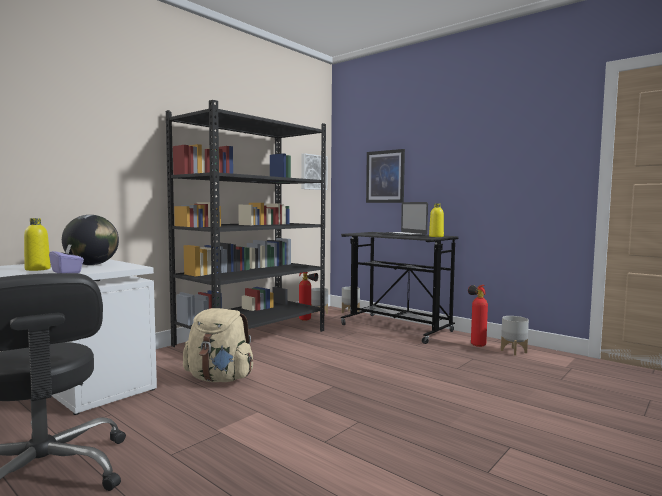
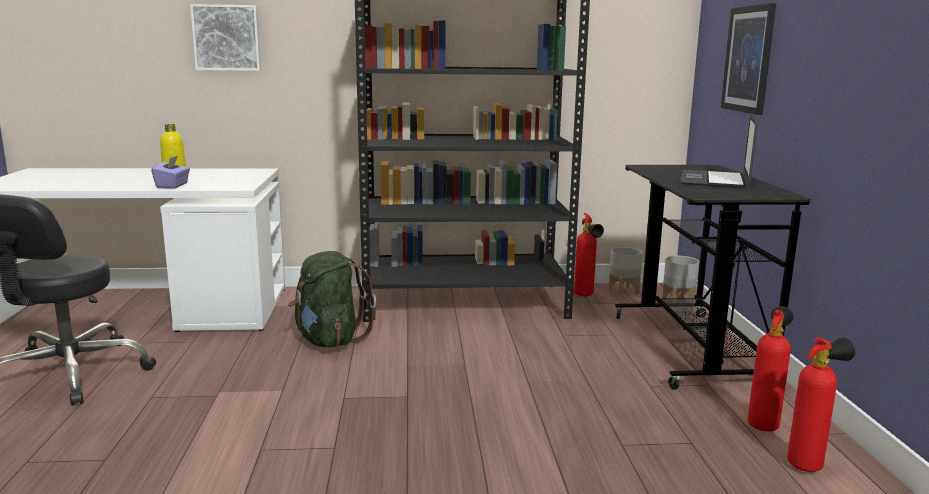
camera: 45 degrees right, 10 degrees up
(92, 265) = (227, 178): globe -> none
(219, 378) = (329, 340): beige backpack -> green backpack
(313, 172) = (647, 47): picture -> picture (227, 38)
(436, 236) = (748, 194): yellow bottle -> none
(514, 351) = (809, 464): grey planter -> fire extinguisher

